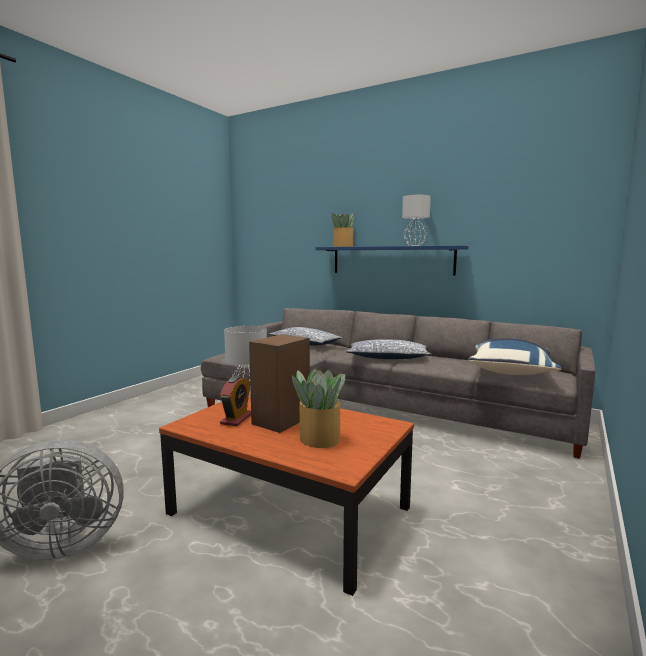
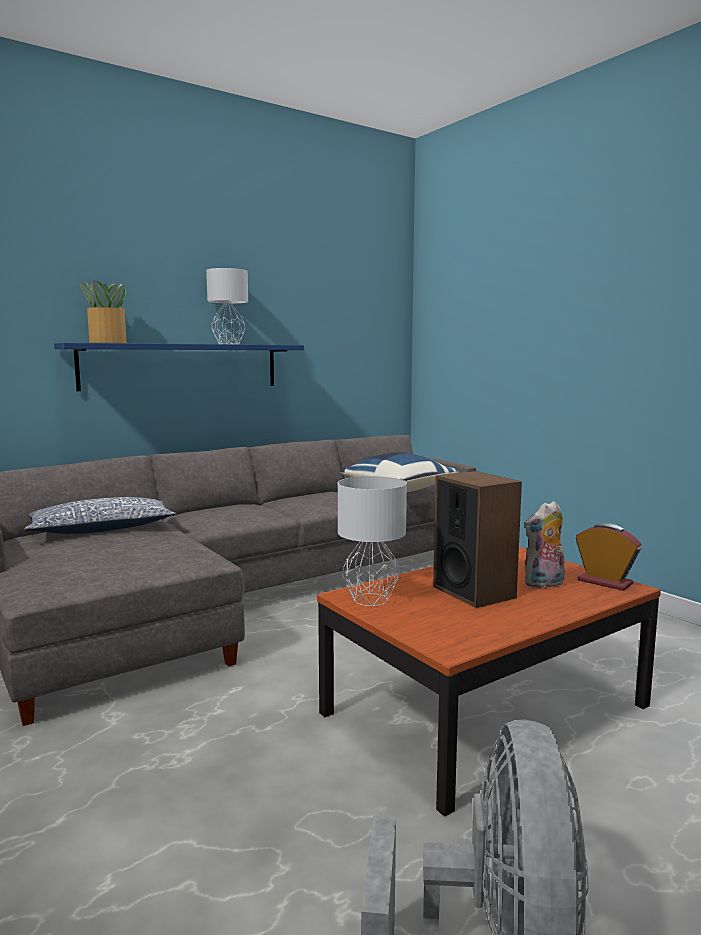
camera: 65 degrees left, 0 degrees up
(236, 419) = (450, 613): alarm clock -> alarm clock (605, 582)
(319, 439) = (544, 584): potted plant -> plush toy
(387, 358) = (268, 511): pillow -> none

